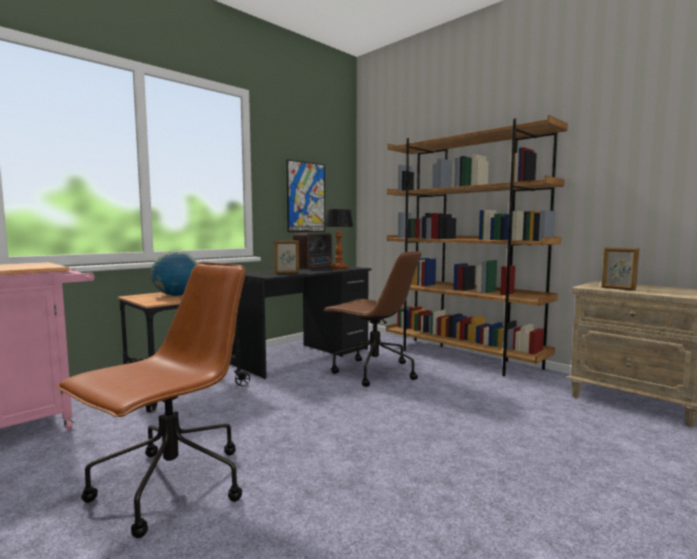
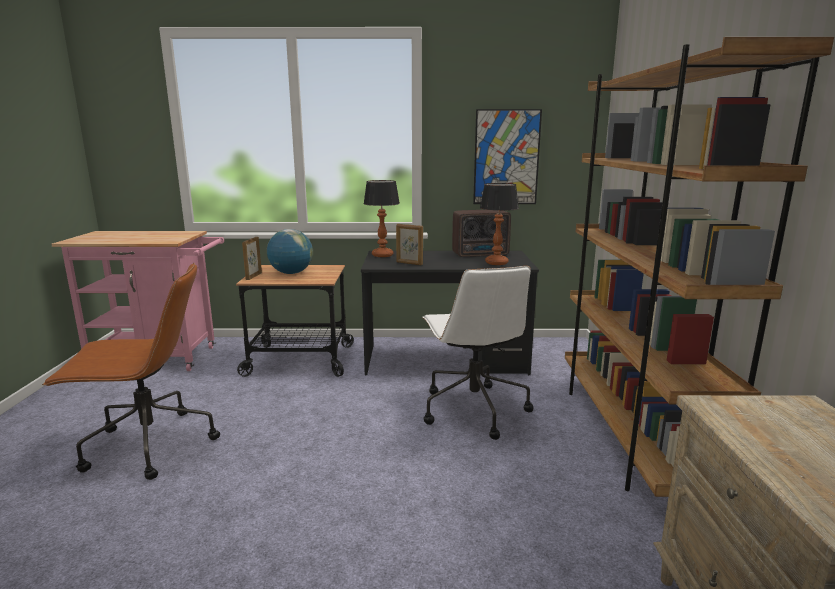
camera: 45 degrees right, 10 degrees up
(248, 272) = (382, 255): none -> table lamp
(373, 372) = (473, 409): brown office chair -> white office chair
(618, 289) = (747, 432): picture frame -> picture frame (253, 276)

